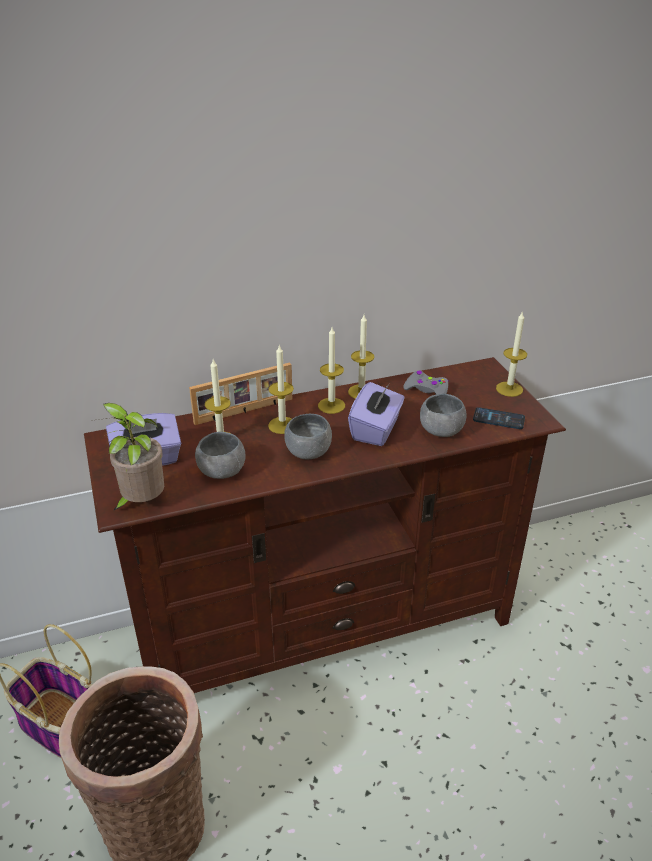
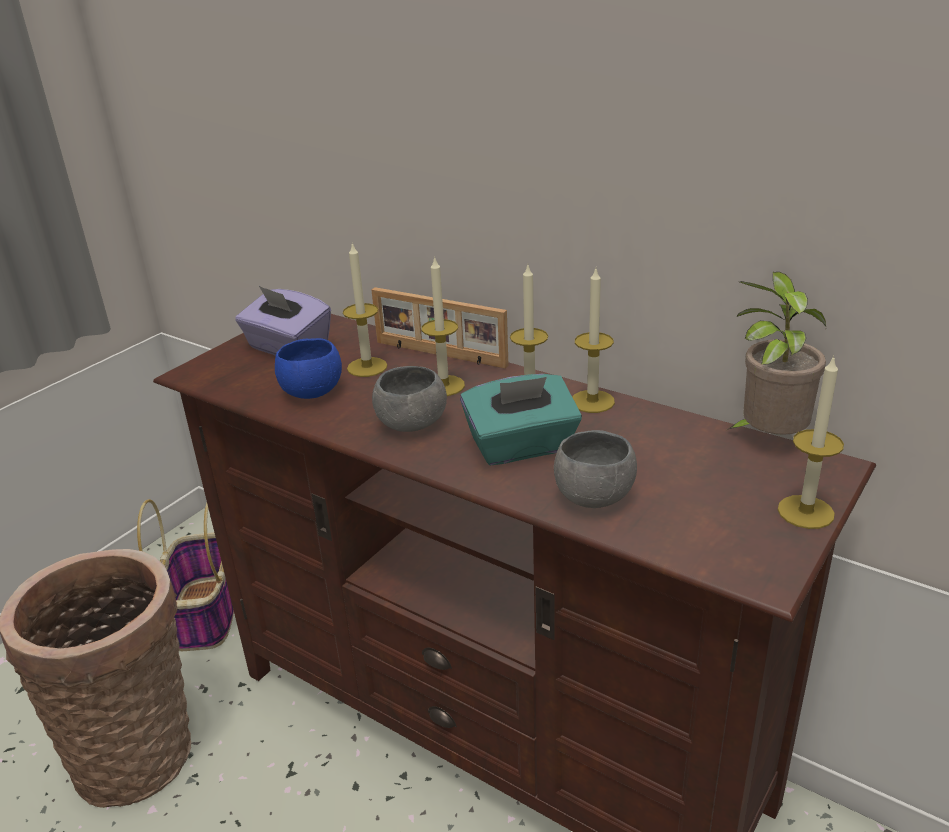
camera: 55 degrees right, 5 degrees down
(141, 503) = (212, 377): potted plant -> potted plant (768, 440)
(222, 471) = (312, 392): grey bowl -> blue bowl
(376, 430) = (521, 447): purple tissue box -> turquoise tissue box
(427, 390) = (677, 444): grey game controller -> none
(498, 419) = (702, 535): phone -> none

